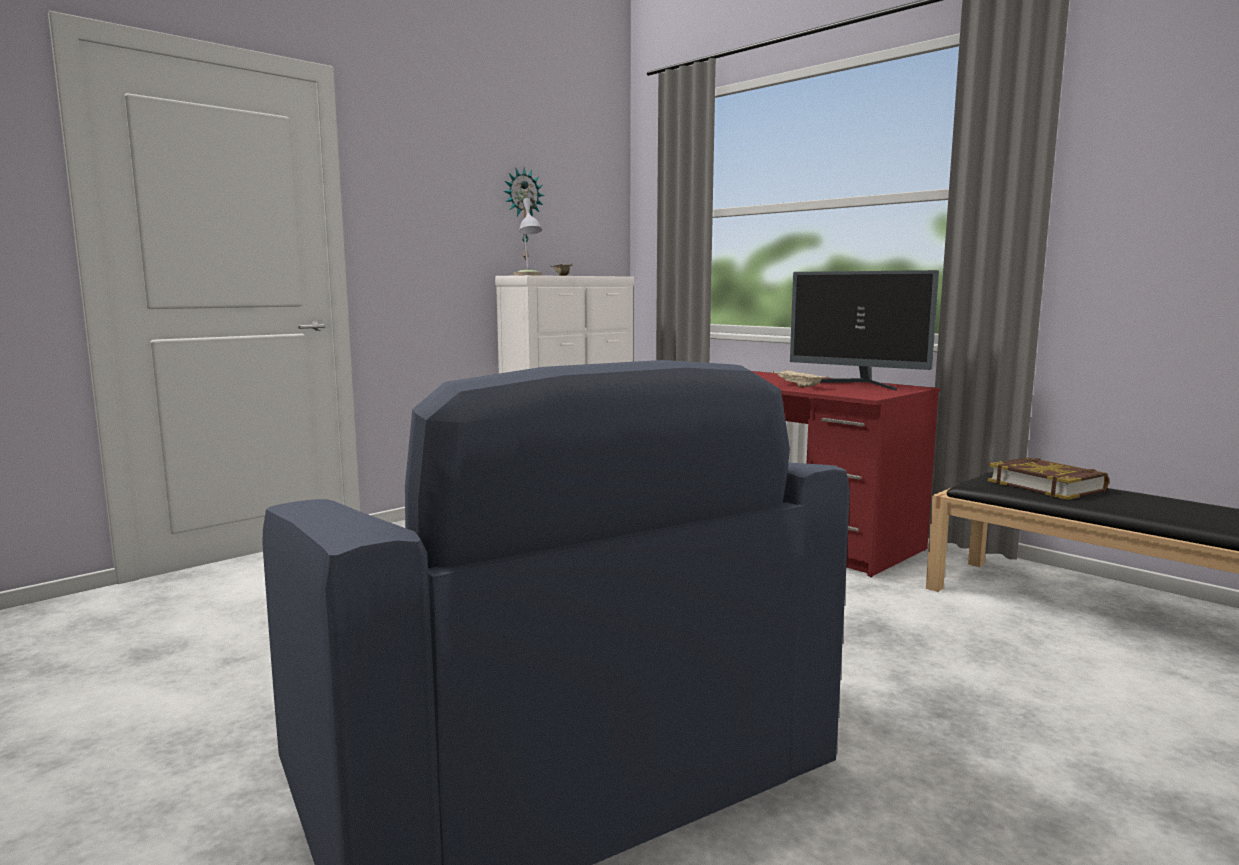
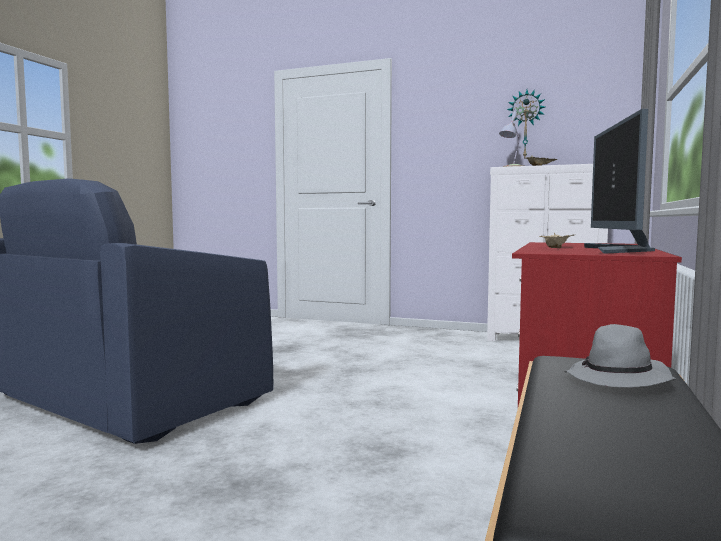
camera: 65 degrees right, 5 degrees down
(1046, 485) = (618, 380): book -> grey hat

